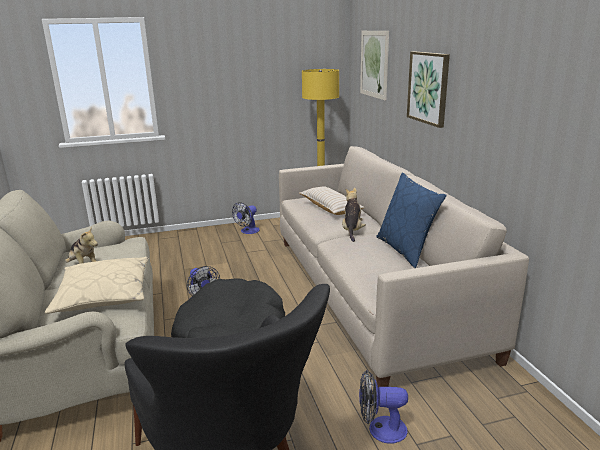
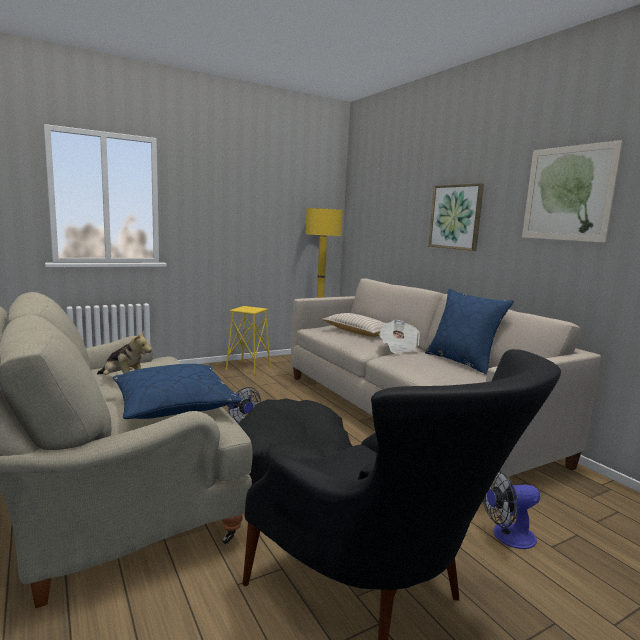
camera: 15 degrees left, 10 degrees down
(104, 294) = (174, 404): beige pillow -> blue pillow
(248, 231) = (248, 368): fan -> yellow stool
(352, 231) = (398, 348): plush toy -> newspaper
(374, 64) = (381, 204): picture -> picture (568, 193)

